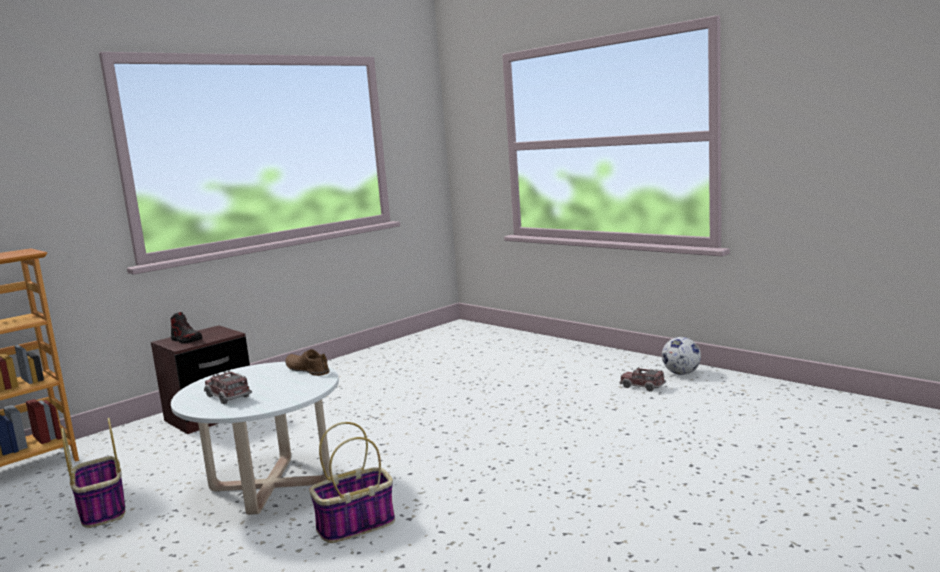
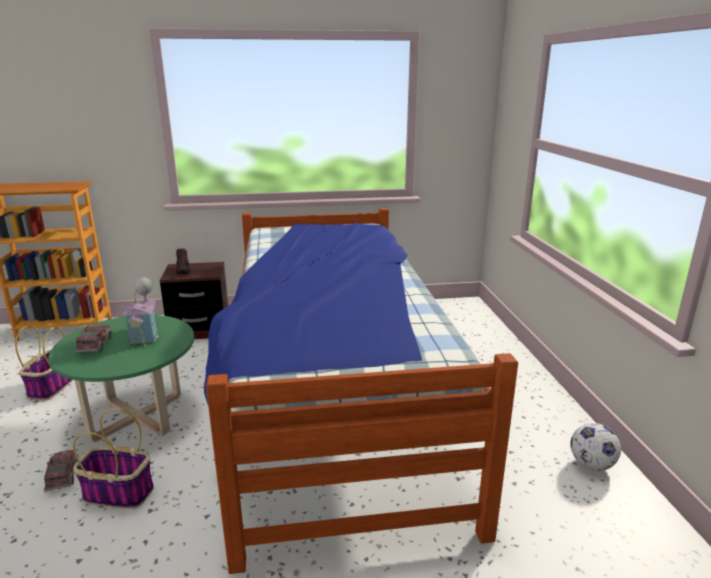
camera: 35 degrees right, 10 degrees up
(267, 376) = (146, 334): none -> toy house
(271, 485) = (137, 417): white coffee table -> green coffee table
(307, 369) = (176, 338): brown shoe -> none
(442, 407) = (332, 395): none -> bed
(642, 386) = (525, 462): toy truck -> toy truck (63, 476)

